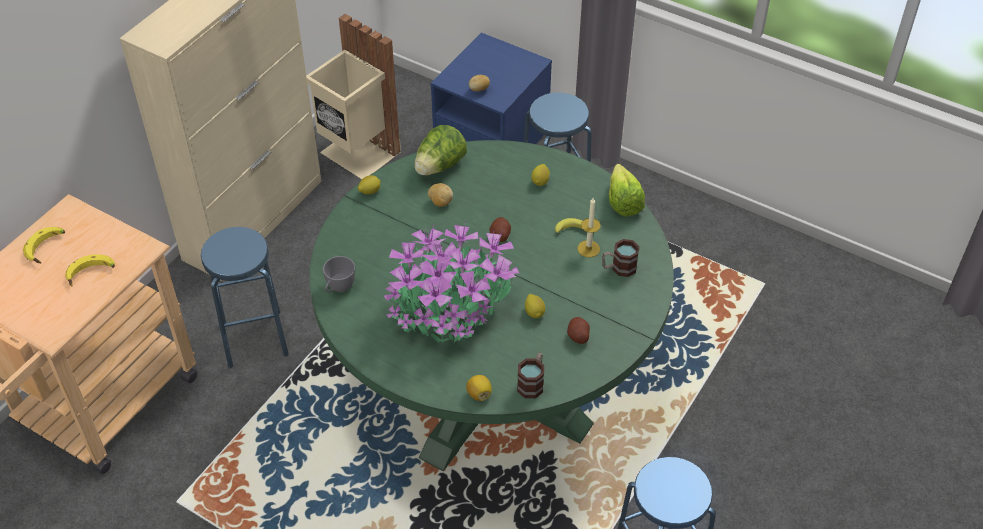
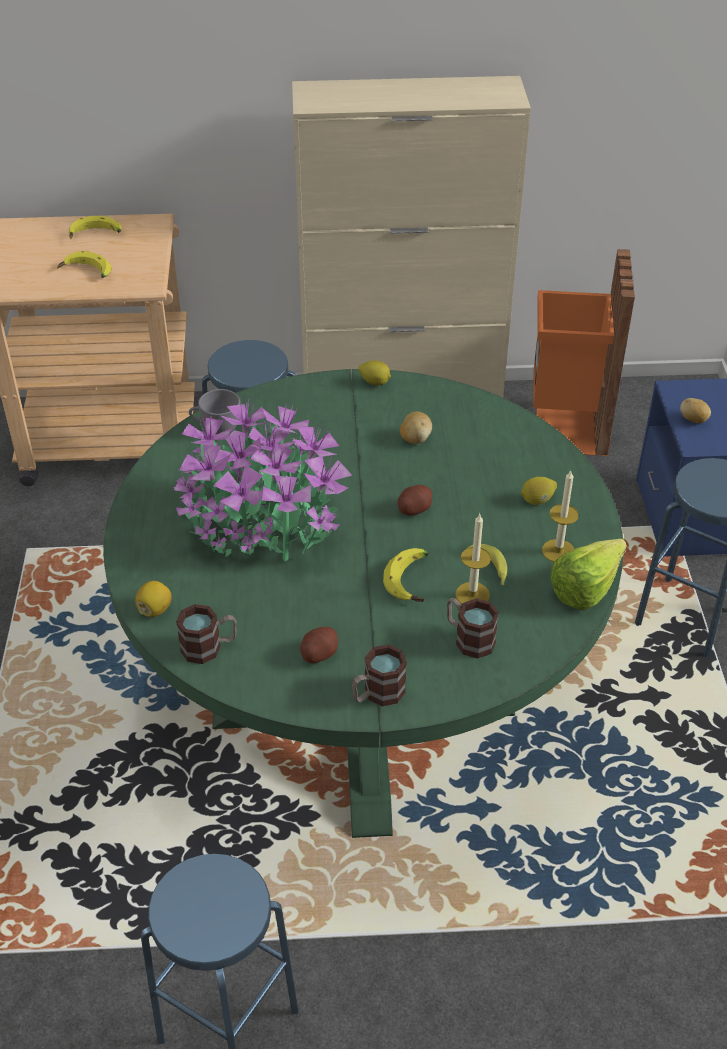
camera: 55 degrees right, 5 degrees down
(358, 154) = (566, 428): beige trash can -> orange trash can
(440, 166) = (469, 412): lettuce -> none
(534, 312) = (321, 596): lemon -> none
(556, 267) = (413, 580): none -> banana
(586, 196) = (558, 551): none -> candle
(627, 327) = (377, 694): none -> mug

